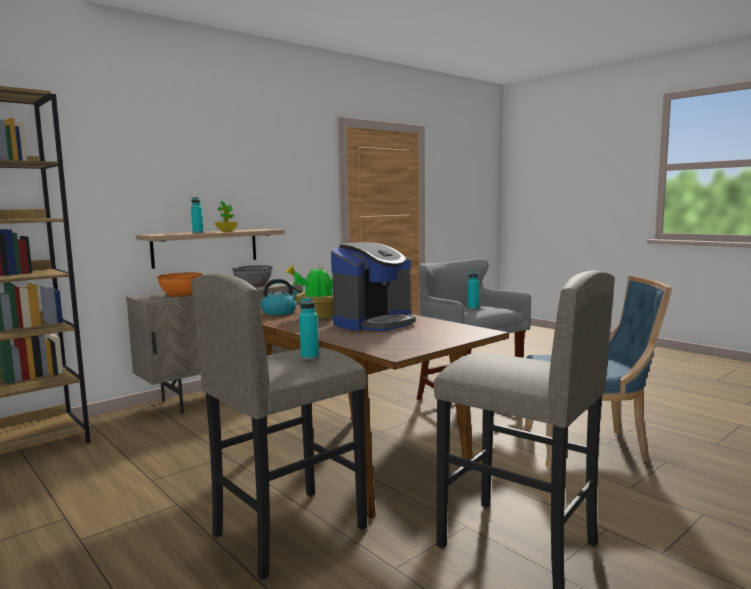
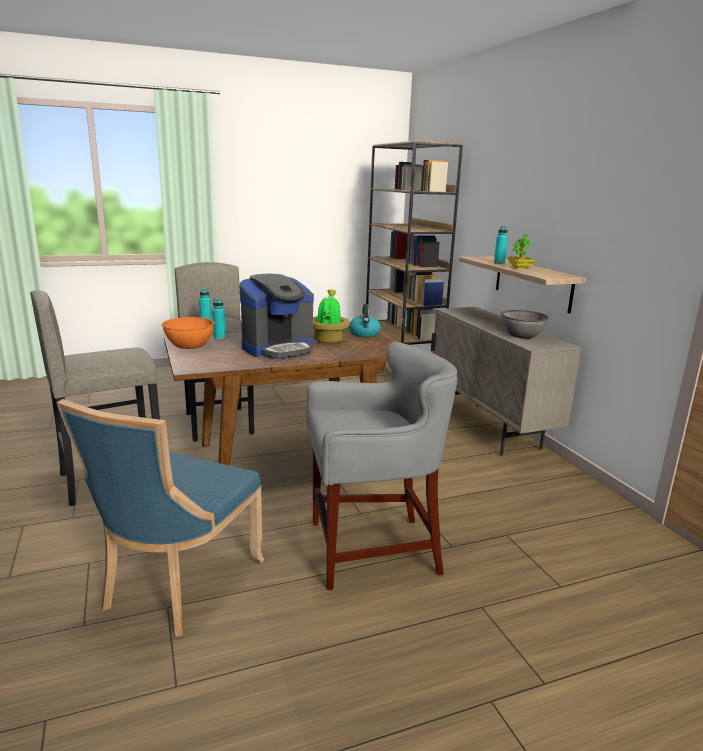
camera: 110 degrees right, 10 degrees up
(181, 295) = (470, 316): orange bowl -> orange bowl (189, 345)
(374, 323) = (278, 348): coffee machine -> coffee machine turned 105 degrees counterclockwise
(473, 308) = (357, 419): turquoise bottle -> turquoise bottle (220, 338)

